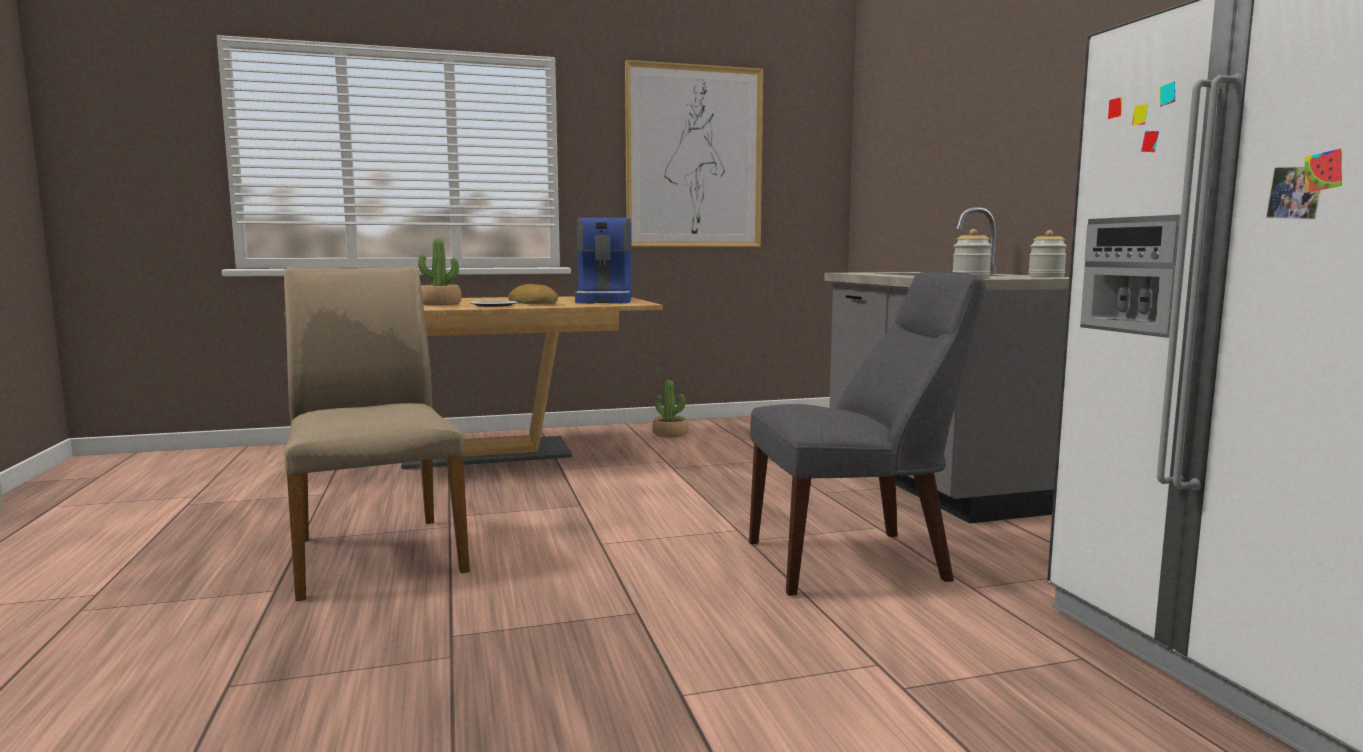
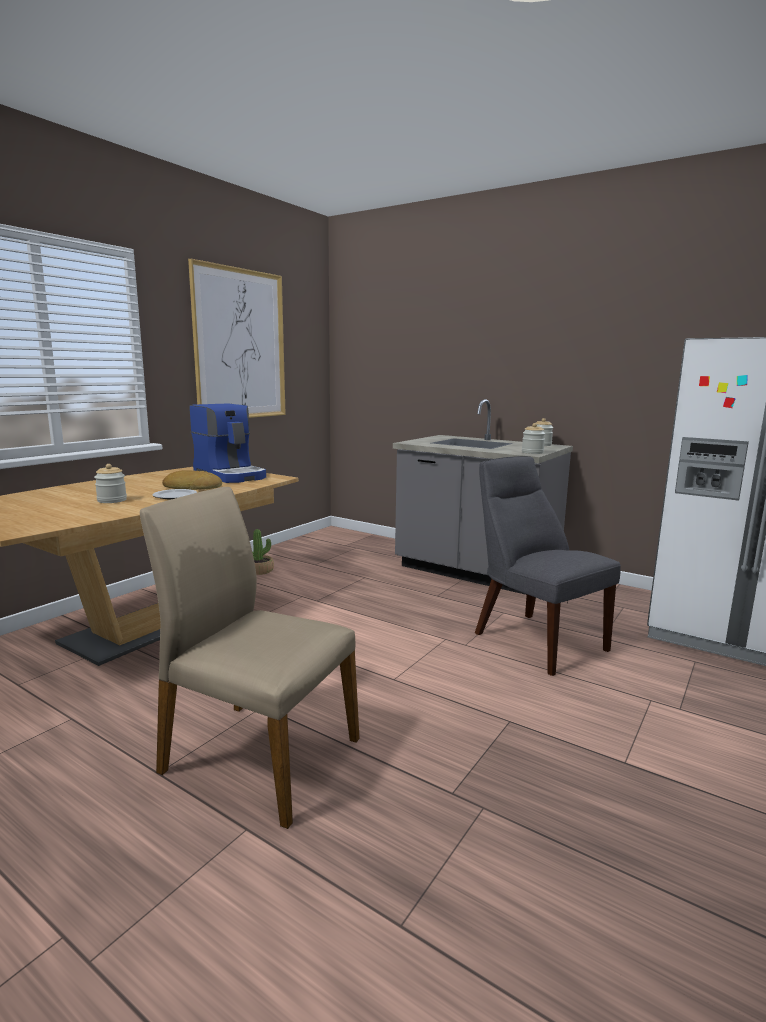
camera: 40 degrees left, 5 degrees up
(439, 304) = (112, 500): potted plant -> jar
(855, 561) = (534, 639): grey chair -> grey chair turned 75 degrees counterclockwise

